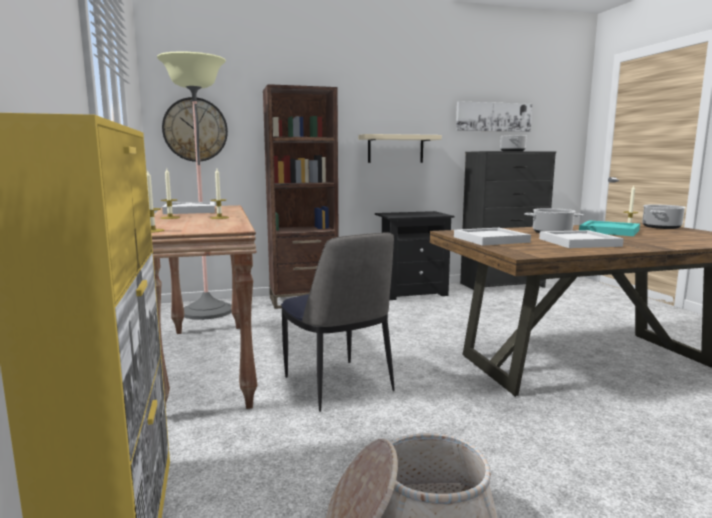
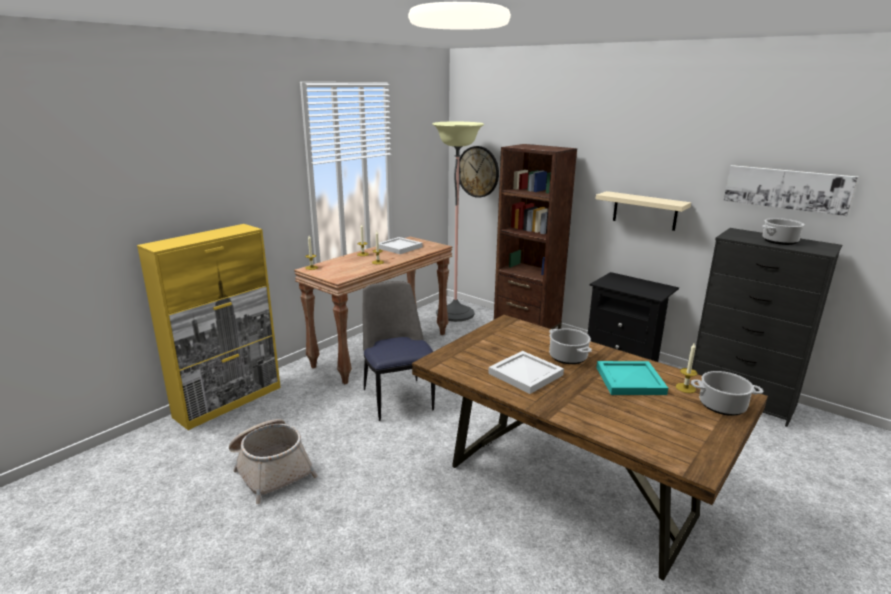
camera: 55 degrees right, 10 degrees up
(339, 386) = (398, 398): chair -> chair turned 135 degrees clockwise
(490, 240) = (488, 341): white tray -> none

